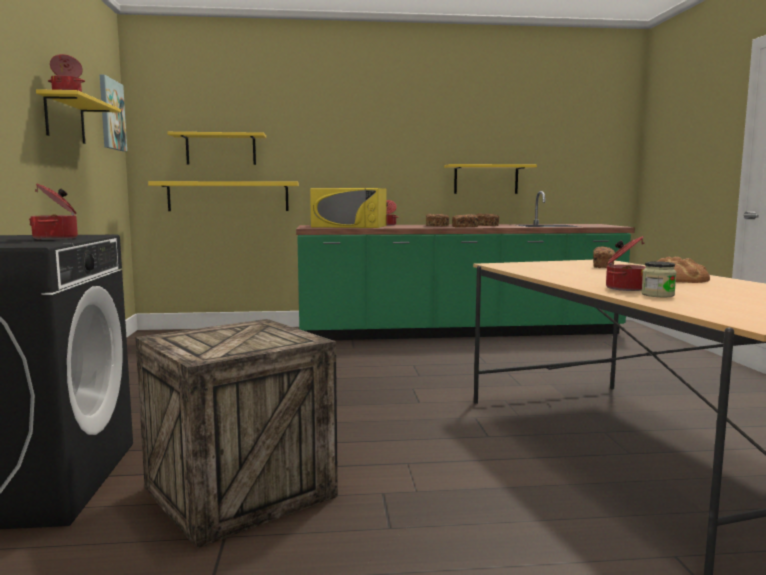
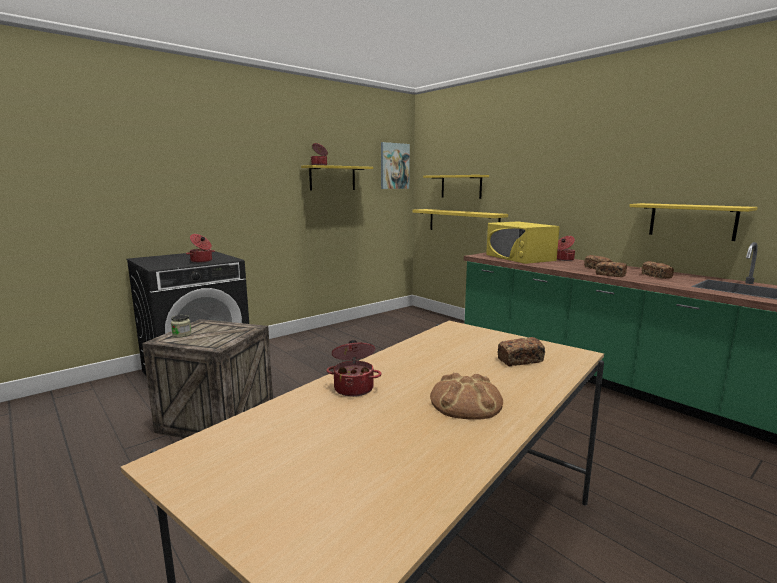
camera: 55 degrees right, 5 degrees up
(657, 295) = (322, 405): jar -> jar (182, 334)

